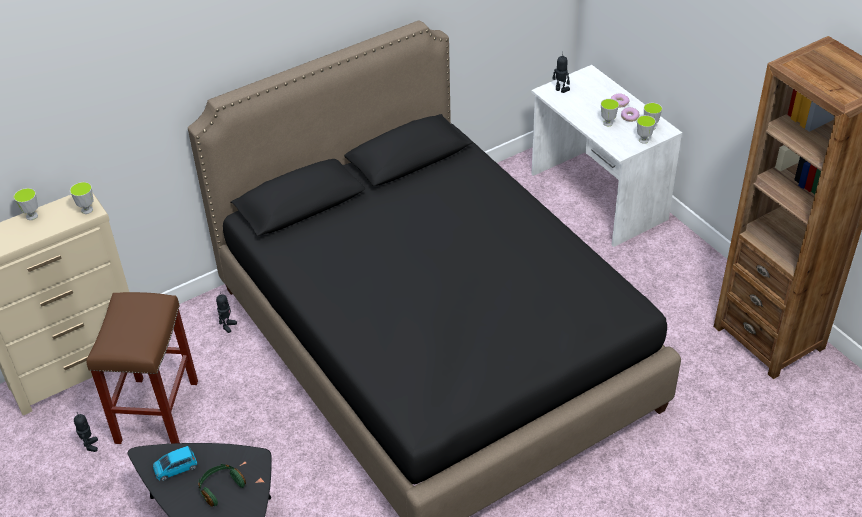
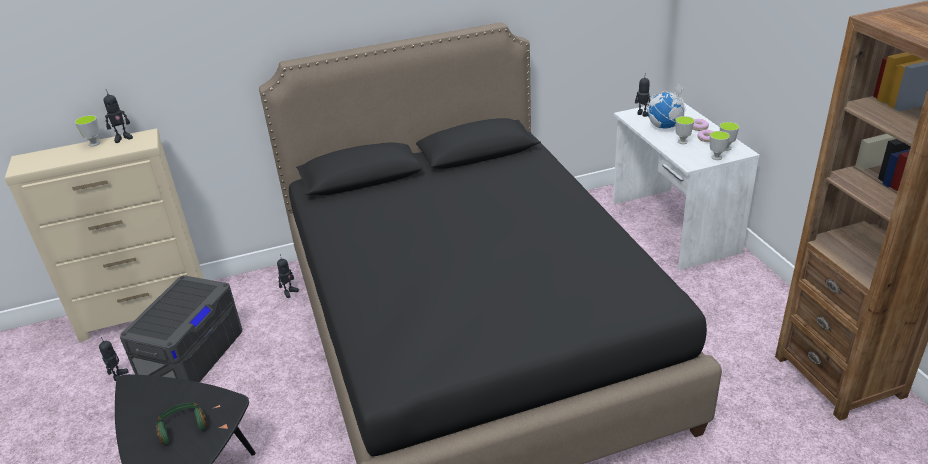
camera: 15 degrees right, 10 degrees down
(59, 205) = (123, 138): none -> toy robot
(87, 210) = (142, 143): cup -> none
(157, 410) = (192, 355): brown stool -> grey storage box
(176, 468) = (151, 400): blue toy car -> none
(586, 105) = (665, 127): none -> globe

